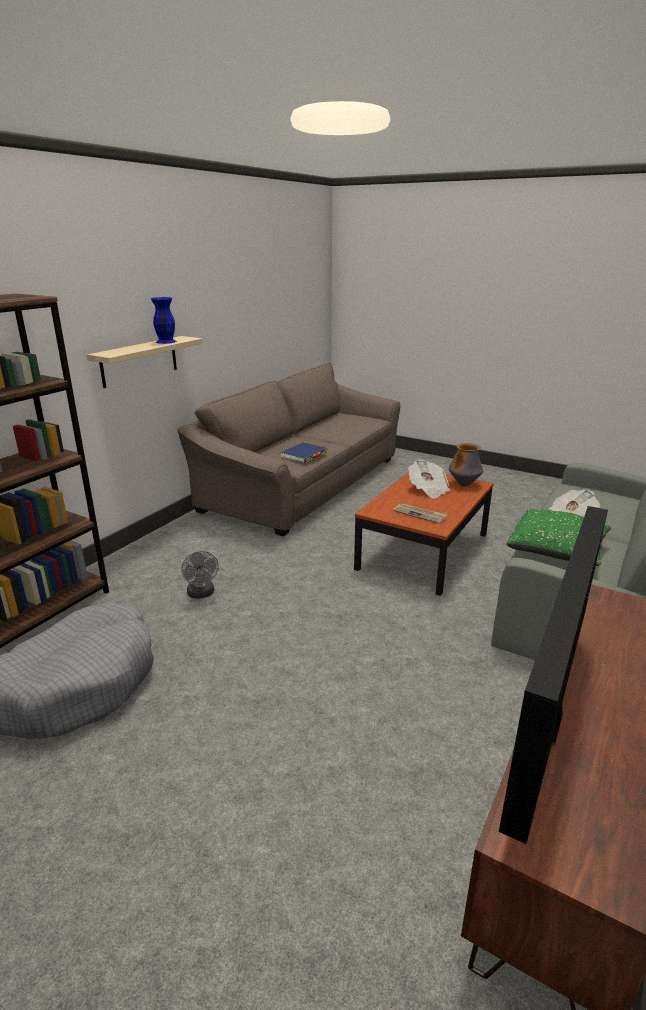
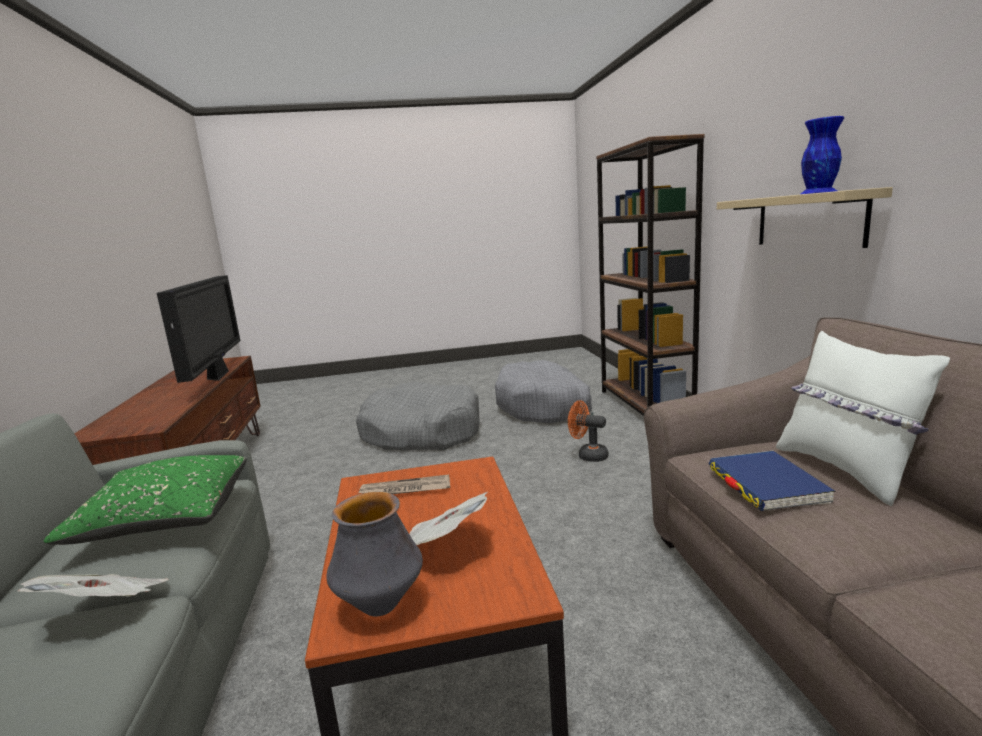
camera: 140 degrees right, 10 degrees down
(202, 594) = (588, 455): grey fan -> orange fan
(250, 729) = (421, 433): none -> grey dog bed
(271, 449) = (845, 470): none -> white pillow

